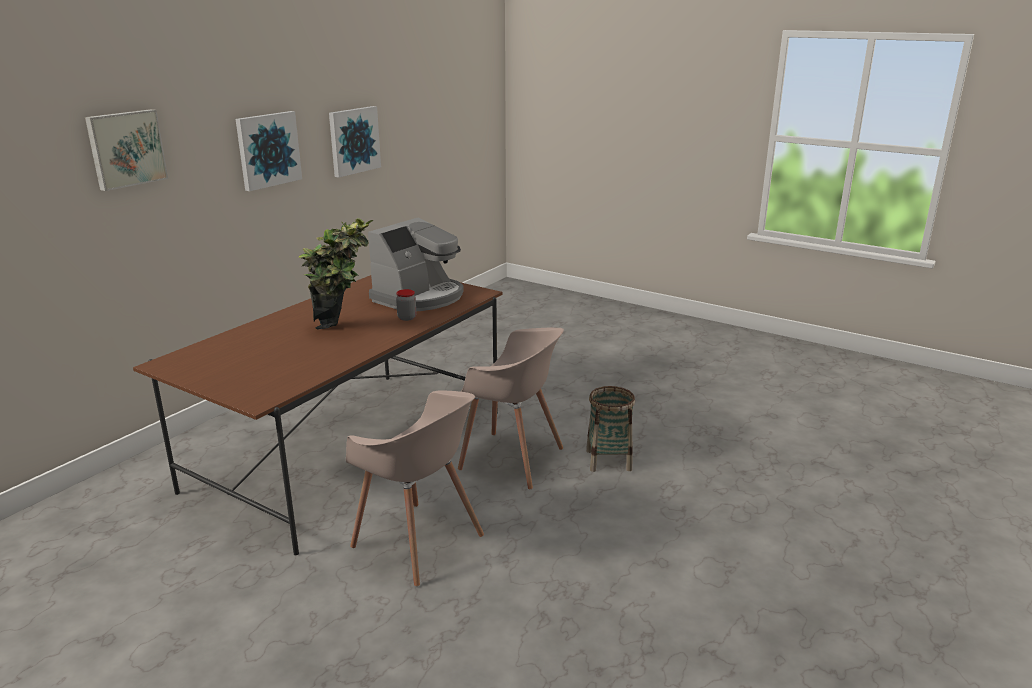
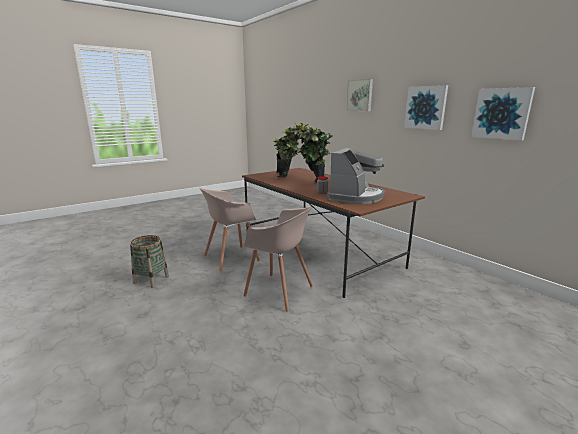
camera: 110 degrees right, 5 degrees down
(281, 357) = (290, 178): none -> potted plant
(419, 297) = (356, 197): coffee machine -> coffee machine turned 120 degrees counterclockwise
(512, 460) = (279, 291): beige chair -> beige chair turned 105 degrees counterclockwise
(608, 460) = (252, 328): basket -> basket (151, 280)

